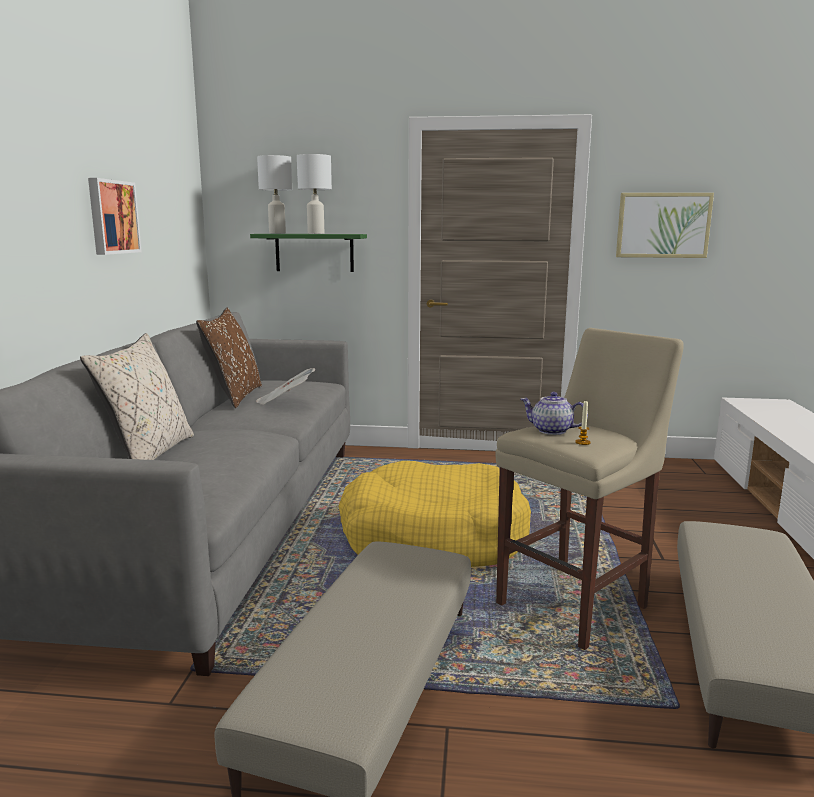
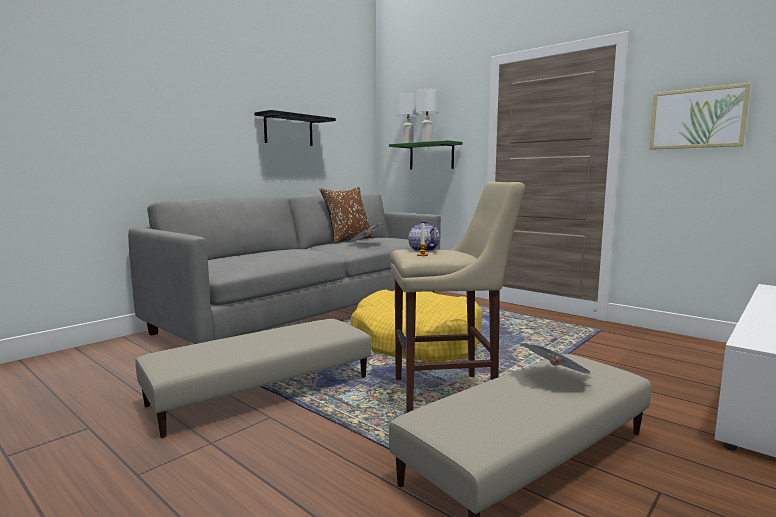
camera: 35 degrees right, 5 degrees down
(112, 217) = (288, 130): picture -> black shelf
(148, 454) = (251, 252): beige pillow -> none
(741, 559) = (556, 378): none -> newspaper

